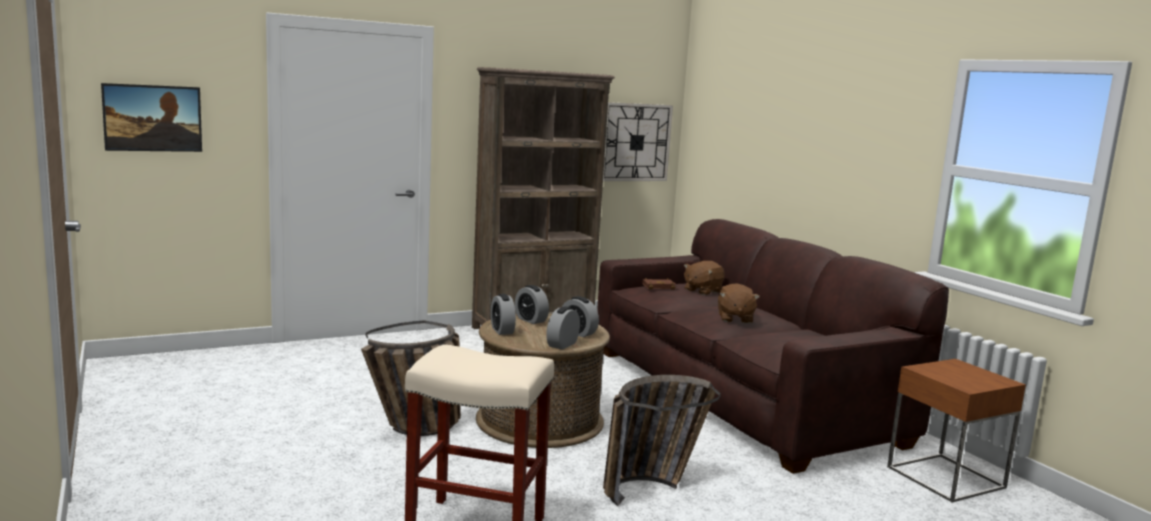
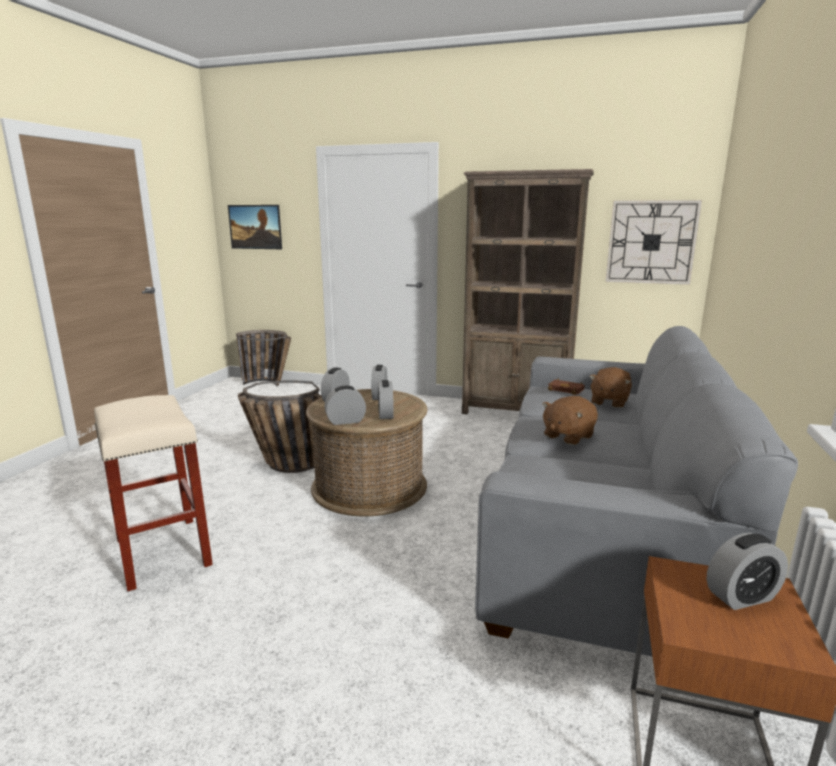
camera: 45 degrees right, 5 degrees up
(652, 488) = (331, 580): basket -> basket (270, 384)
(702, 291) = (609, 402): brown plush toy -> brown plush toy turned 60 degrees counterclockwise
(738, 395) = (597, 525): brown sofa -> grey sofa
(957, 370) = (741, 597): none -> alarm clock

